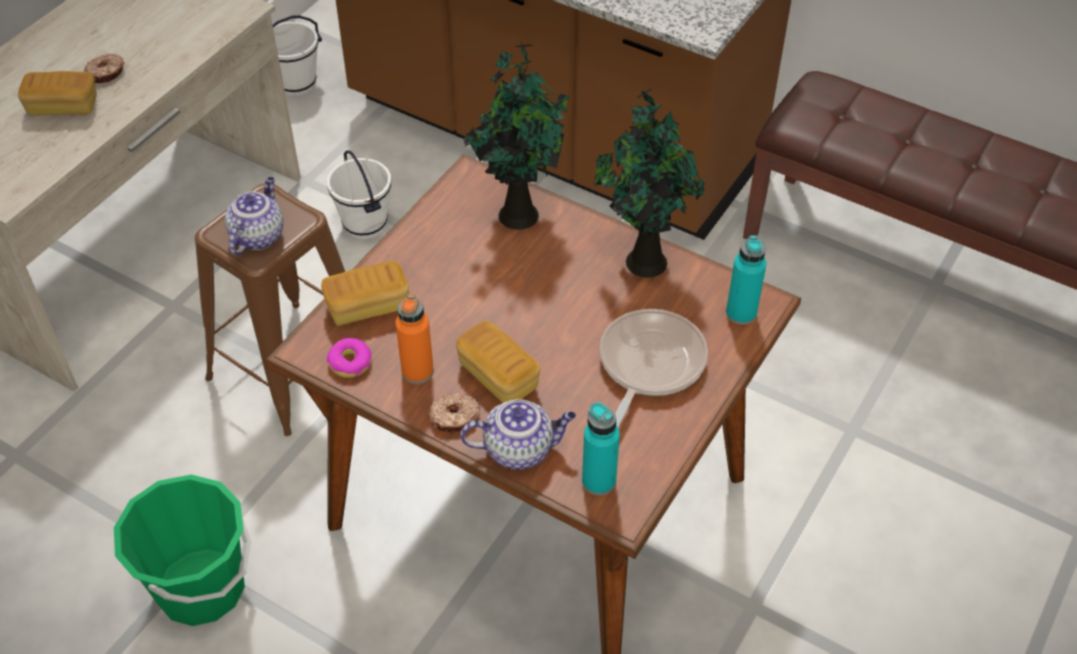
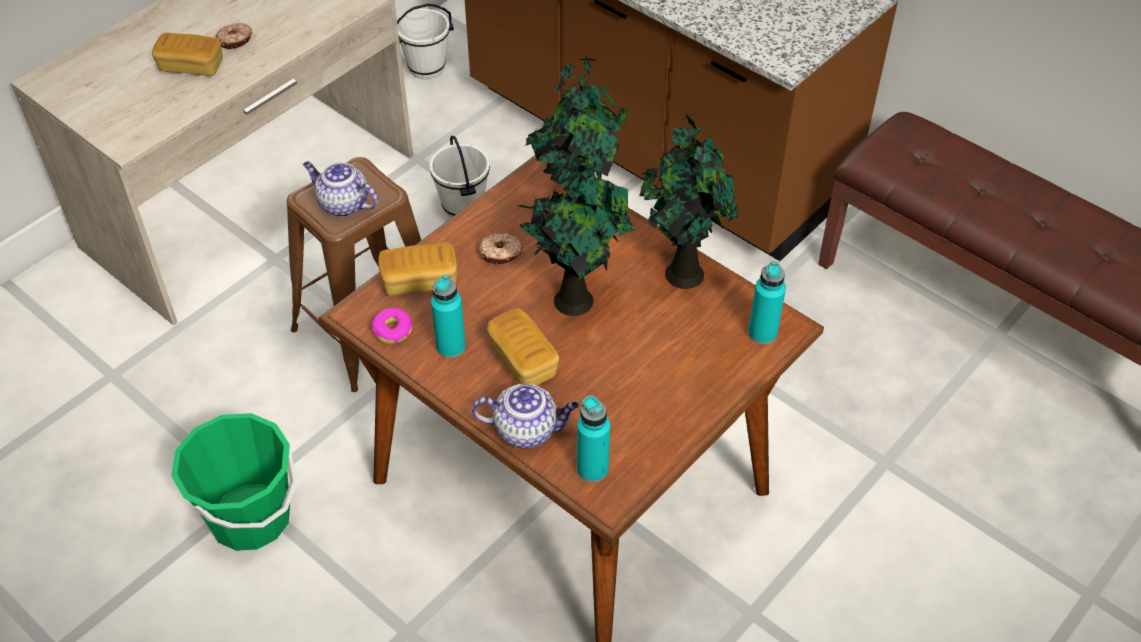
camera: 10 degrees right, 0 degrees up
(257, 235) = (342, 204): teapot -> teapot turned 90 degrees counterclockwise
(417, 371) = (451, 347): orange bottle -> turquoise bottle
(455, 418) = (475, 393): donut -> donut (500, 253)
(539, 302) = (576, 298): none -> potted plant
(648, 365) = (664, 370): frying pan -> none

